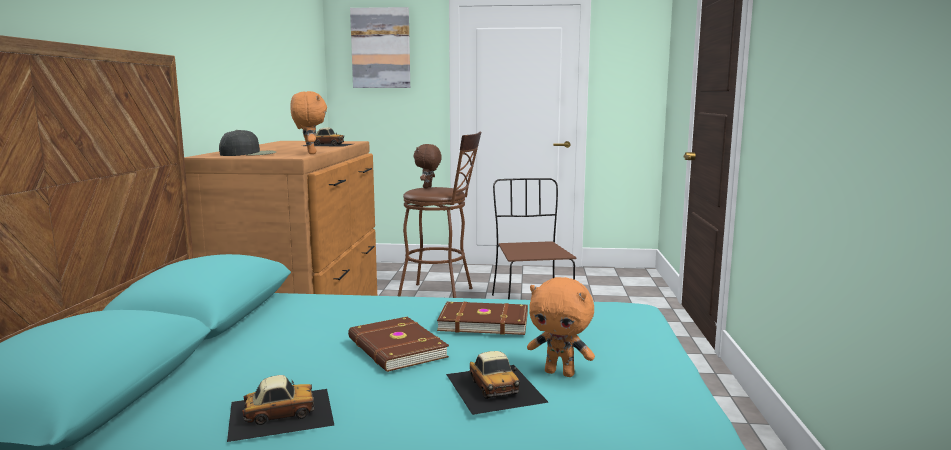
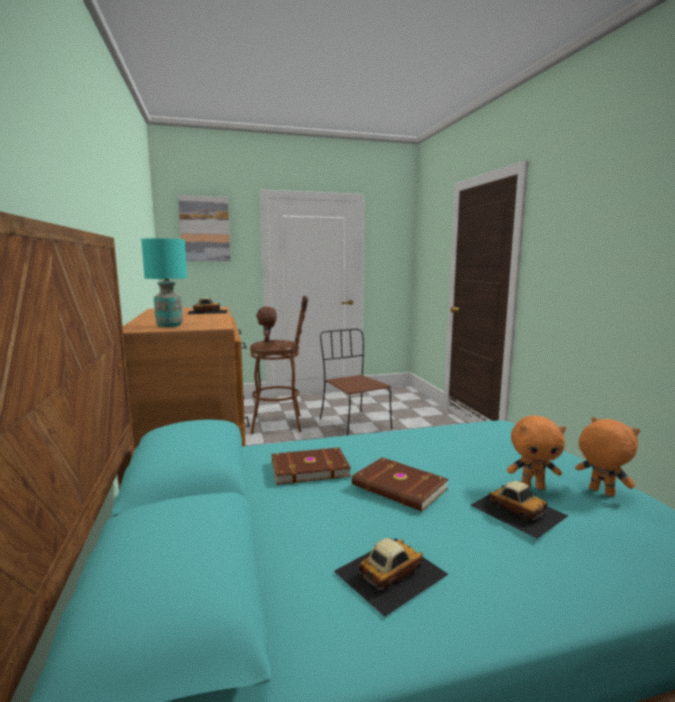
camera: 20 degrees left, 0 degrees up
(249, 154) = (169, 325): black cap -> turquoise table lamp
(310, 153) = (222, 322): orange plush toy -> orange plush toy (600, 492)
(483, 322) = (427, 451): brown book -> brown book (309, 468)

